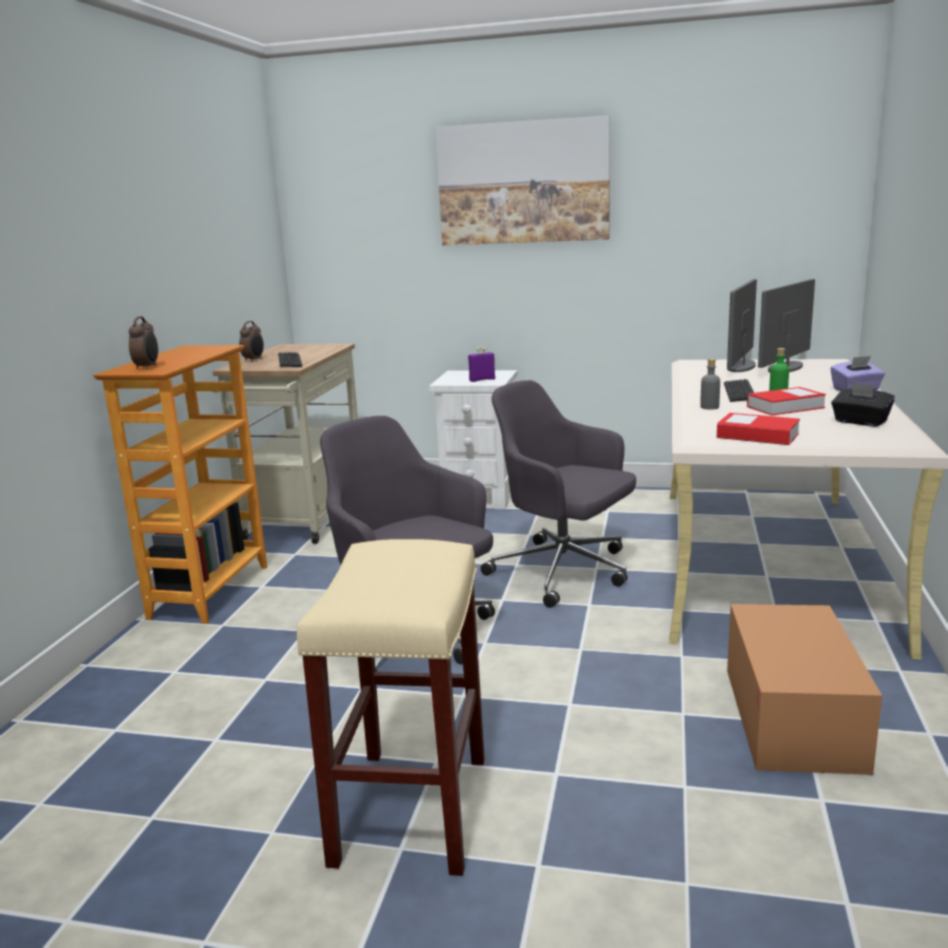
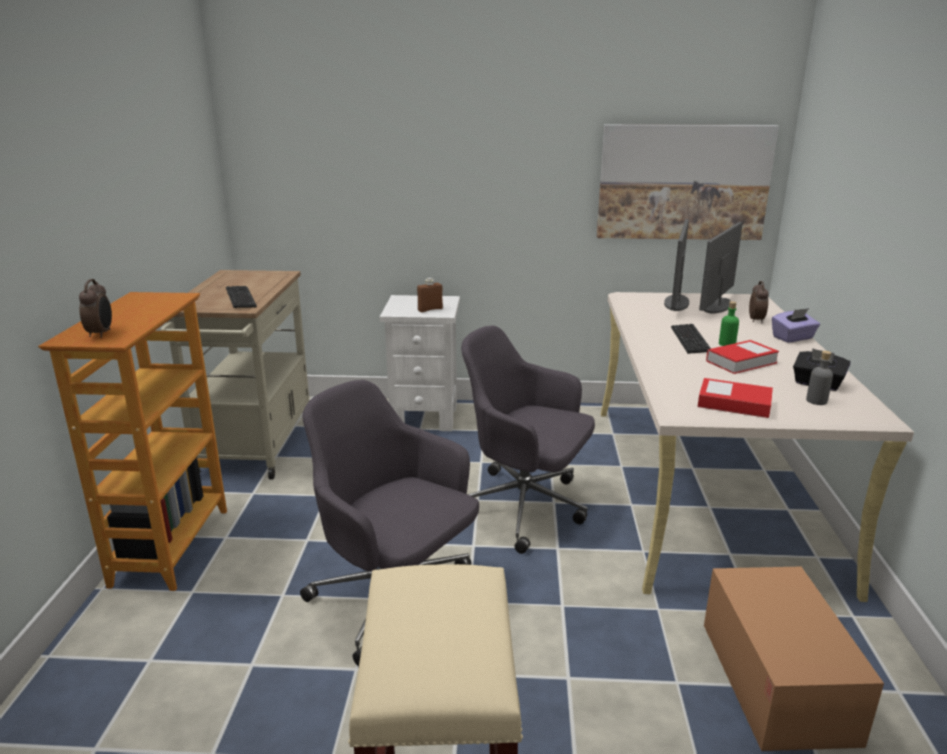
camera: 10 degrees left, 5 degrees up
(254, 360) = (201, 295): alarm clock -> alarm clock (756, 320)
(482, 380) = (430, 309): purple bottle -> brown bottle
(523, 183) = (469, 115): picture -> picture (683, 182)
(709, 407) = (672, 361): grey bottle -> grey bottle (816, 401)

